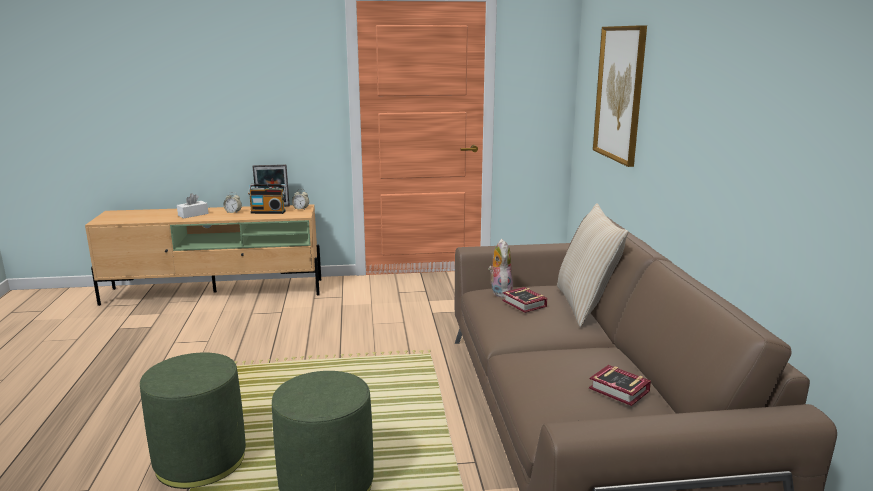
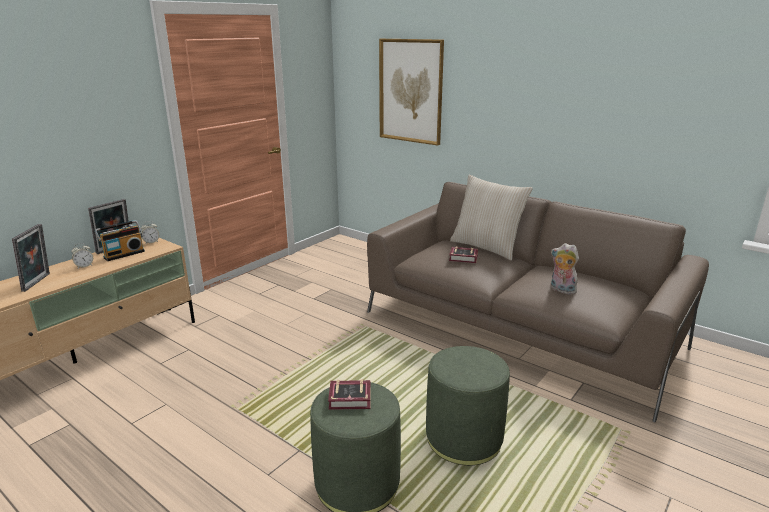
camera: 45 degrees left, 5 degrees up
(193, 214) = (38, 282): white tissue box -> picture frame
(499, 292) = (429, 256): plush toy -> plush toy (561, 290)
(620, 391) = (602, 285): book -> book (352, 399)

